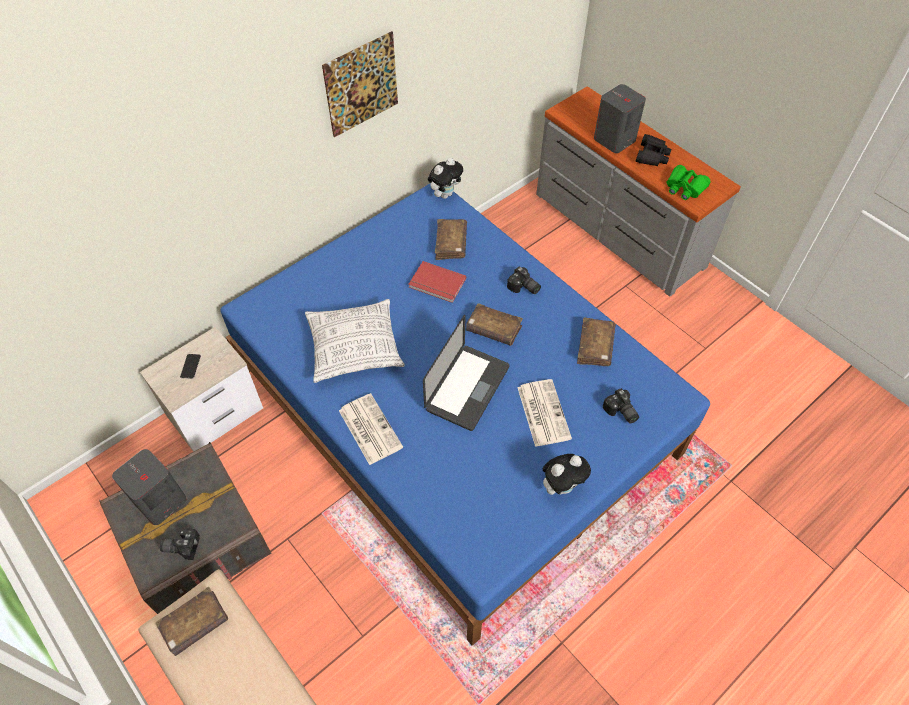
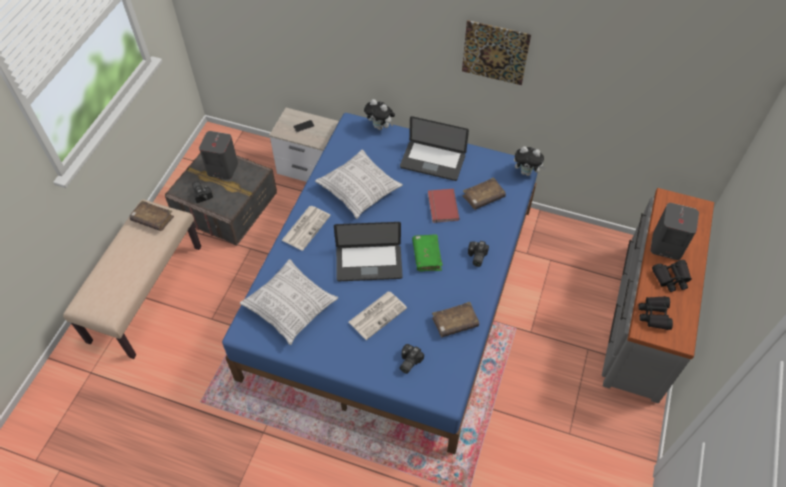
camera: 60 degrees right, 0 degrees up
(368, 261) = (432, 161): none -> laptop
(478, 498) = (291, 307): none -> pillow
(493, 329) = (426, 256): brown book -> green book
(561, 486) = (327, 350): plush toy -> plush toy (380, 127)
(684, 187) = (654, 315): green binoculars -> black binoculars

